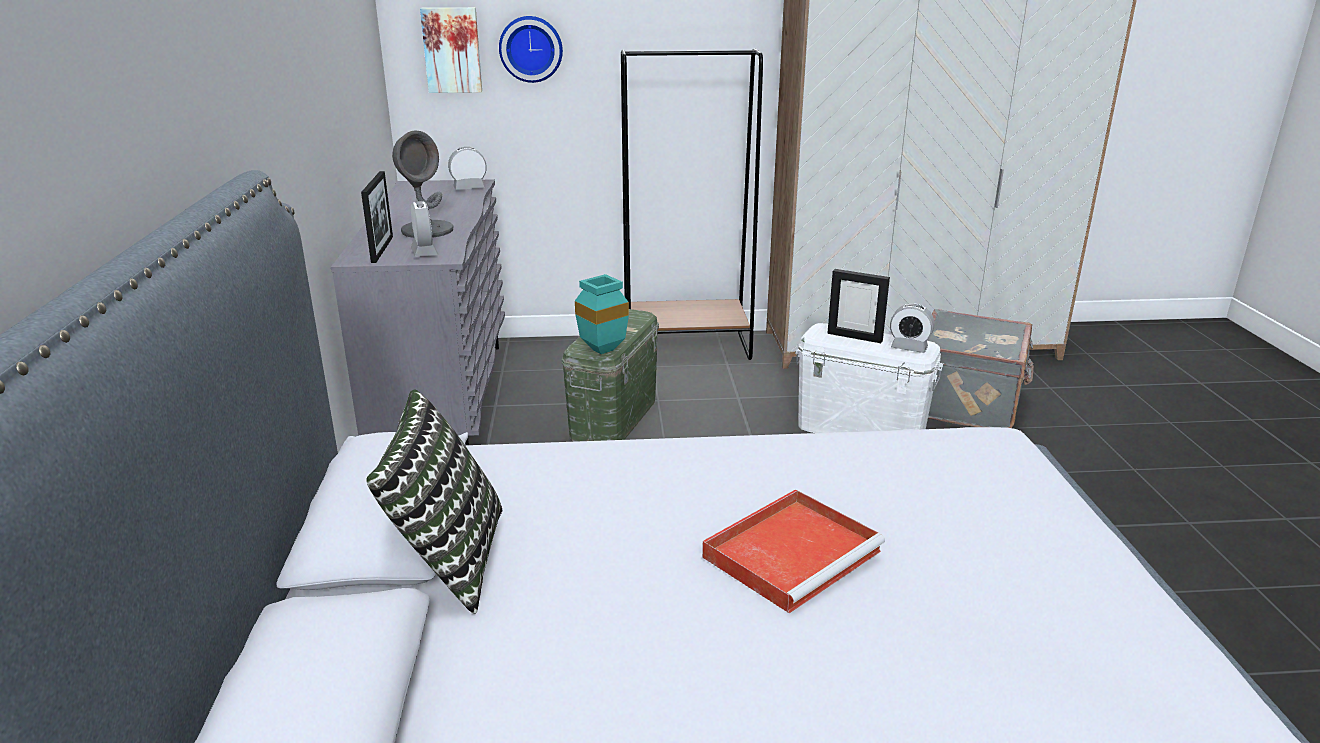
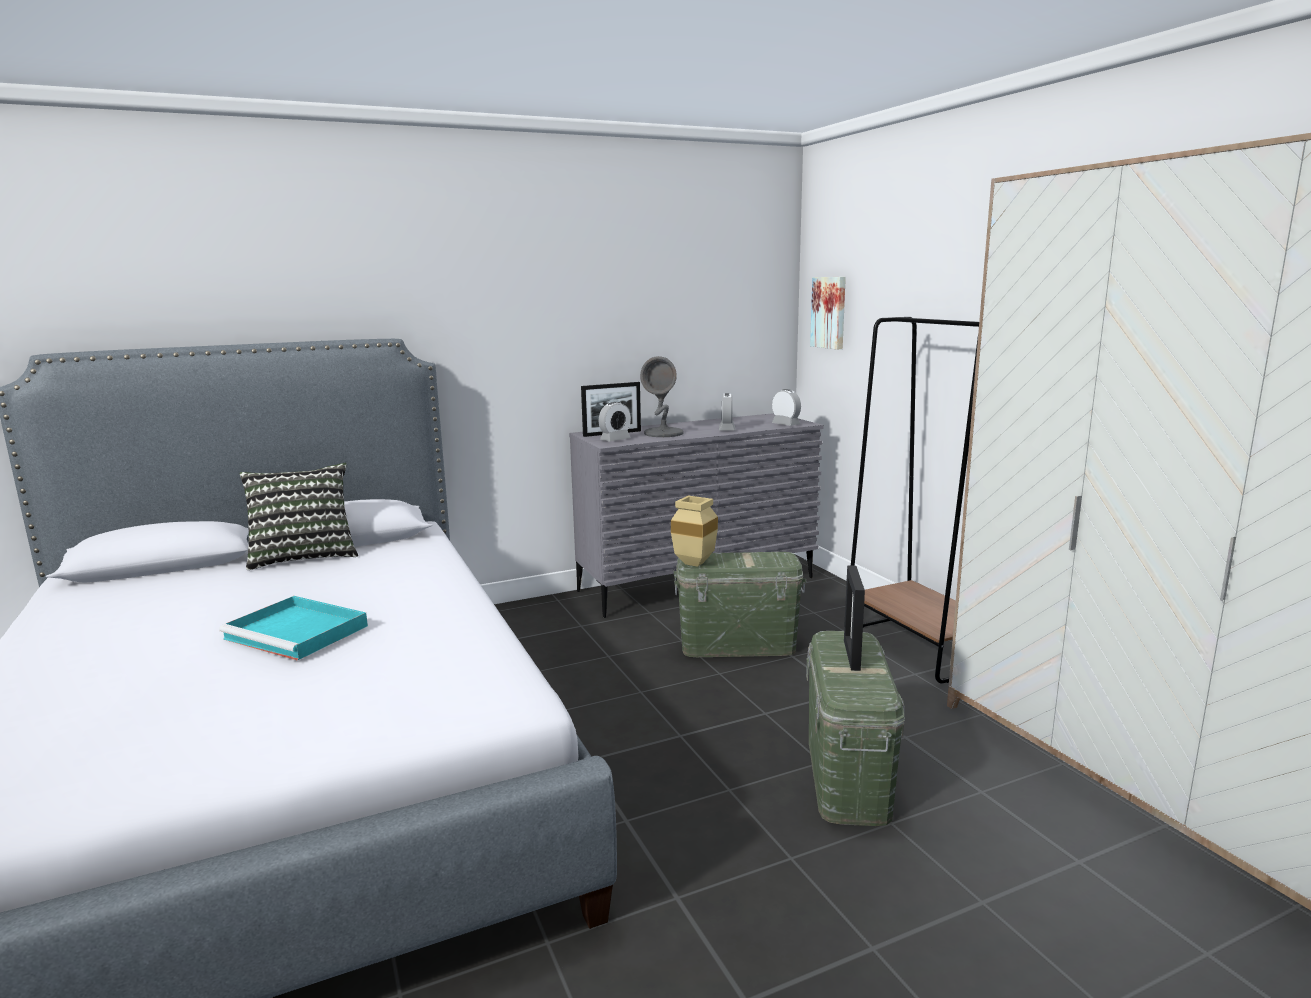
camera: 70 degrees right, 10 degrees down
(531, 49) = (873, 314): wall clock -> none
(603, 349) = (697, 563): turquoise vase -> beige vase
(793, 552) = (299, 632): red tray -> turquoise tray
(861, 429) = (848, 776): white storage box -> green storage box
(909, 347) = (857, 687): alarm clock -> alarm clock (727, 429)
(968, 402) = (1026, 858): grey suitcase -> none

